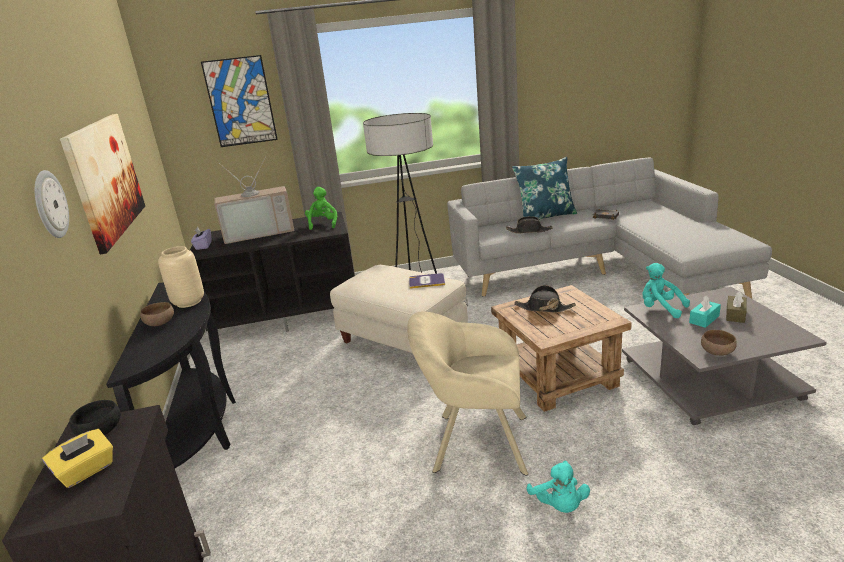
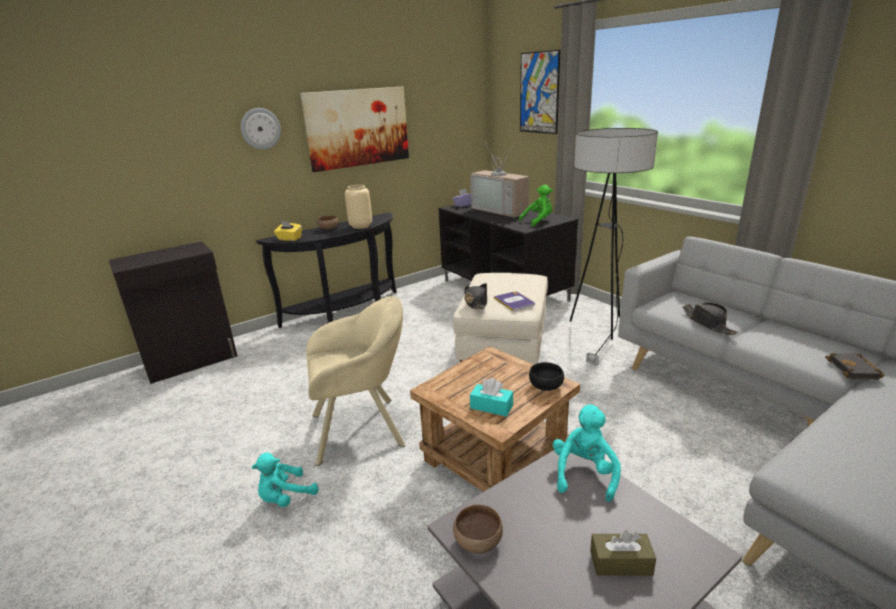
camera: 65 degrees right, 0 degrees up
(86, 471) = (153, 257): yellow tissue box -> yellow tissue box (289, 239)
(100, 431) = (189, 249): black bowl -> black bowl (546, 386)
(475, 442) = (363, 428): beige armchair -> beige armchair turned 90 degrees clockwise
(544, 308) = (503, 375): black hat -> black hat (476, 302)
(545, 216) = (779, 324): blue pillow -> none
(704, 319) = (578, 523): turquoise tissue box -> turquoise tissue box (491, 407)

